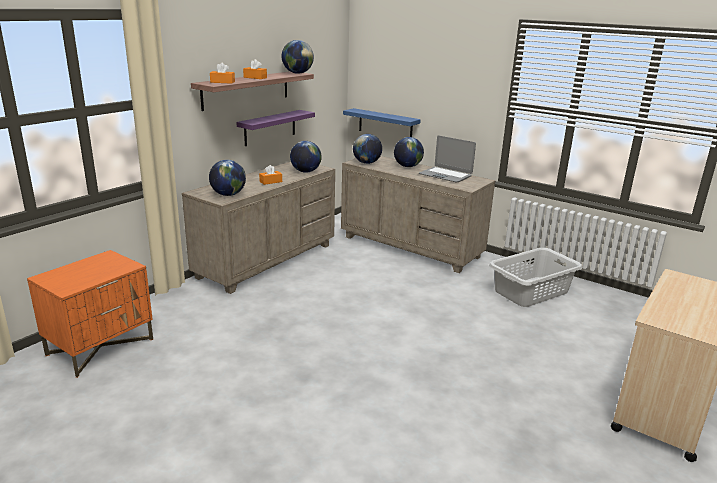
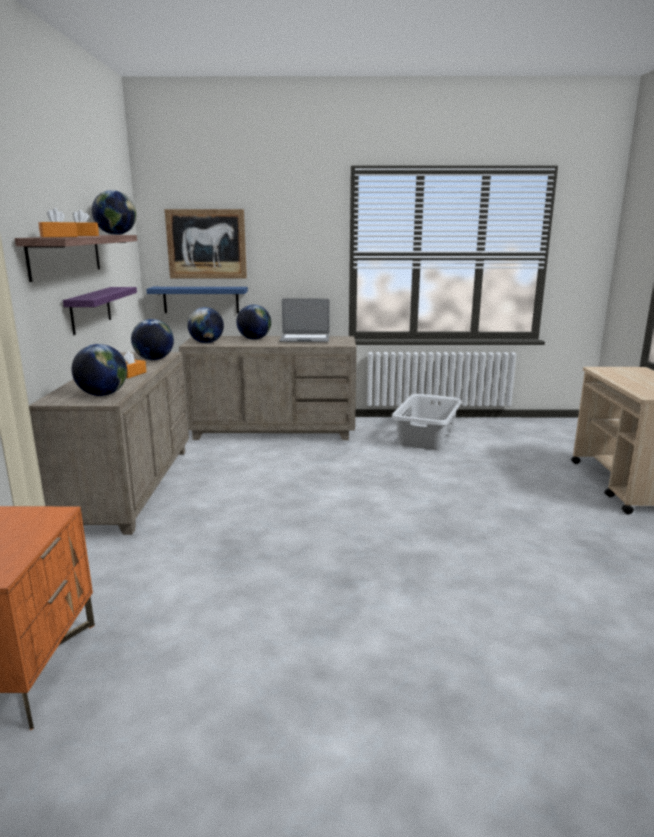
camera: 35 degrees left, 5 degrees down
(394, 79) = (206, 244): none -> picture

